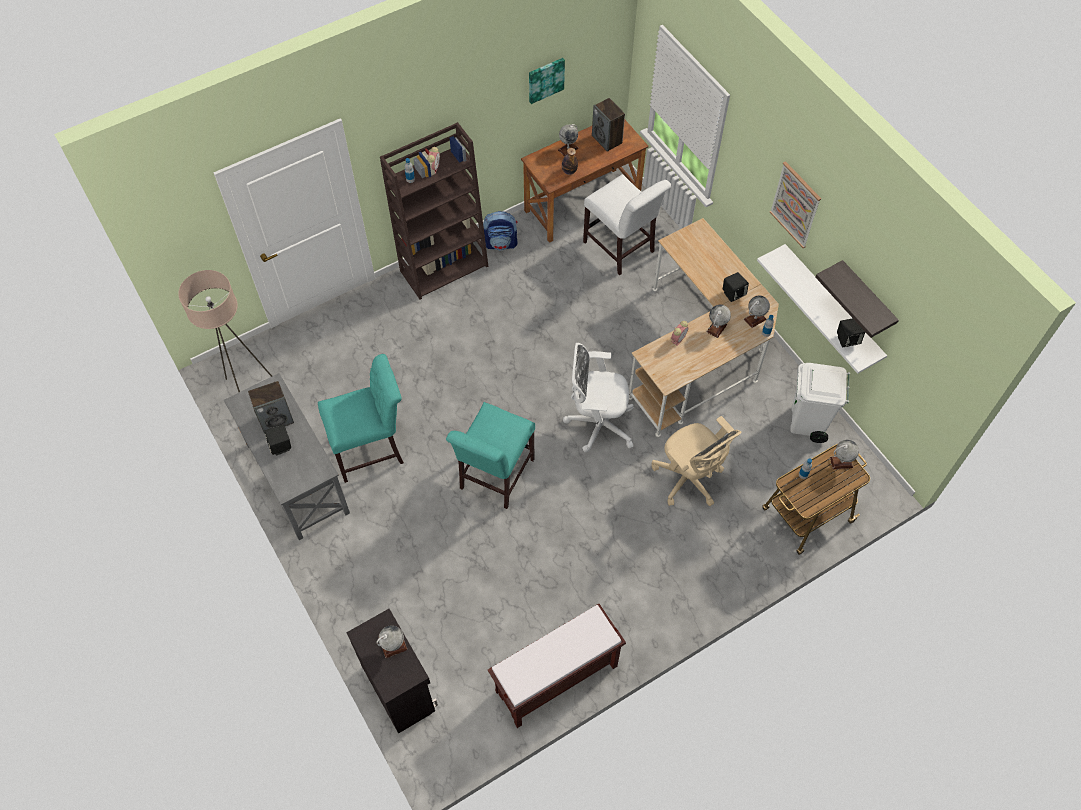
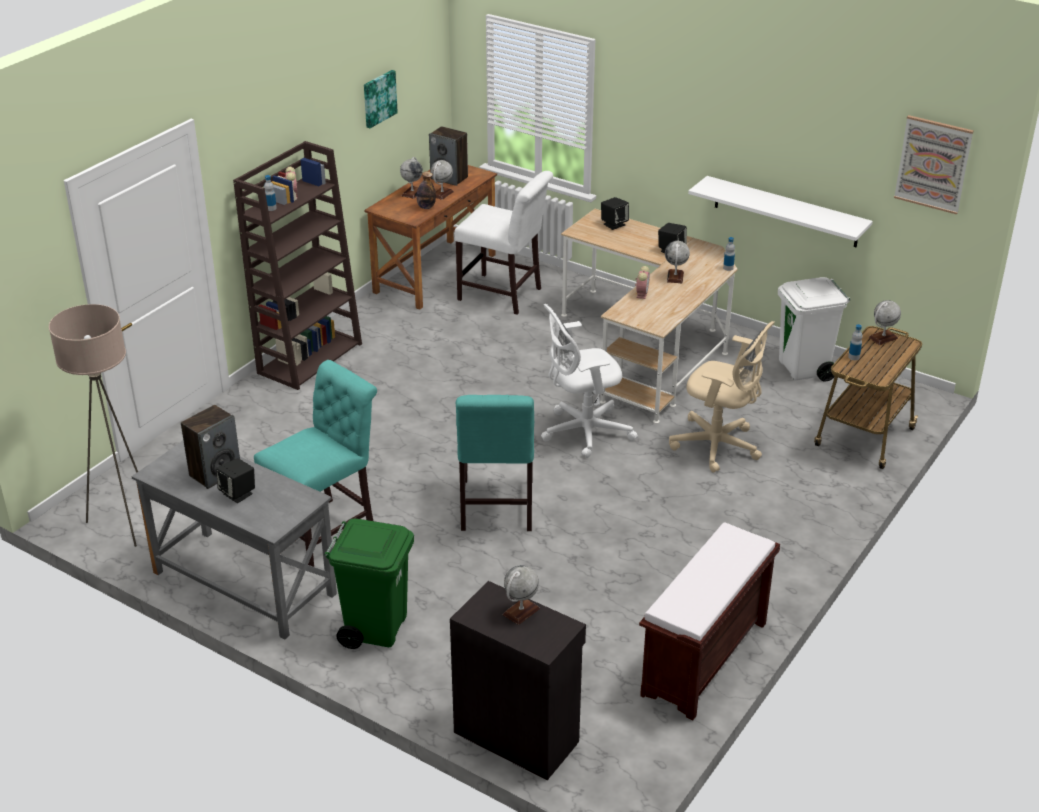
camera: 25 degrees left, 25 degrees down
(359, 555) = (376, 628): none -> green trash can
(501, 243) = (364, 323): backpack -> none
(755, 319) = (708, 261): globe -> globe (442, 194)
(795, 205) = (710, 114): picture -> picture (933, 164)
(847, 340) = (825, 220): black speaker -> black speaker (614, 224)
(866, 298) = (828, 166): shelf -> none

